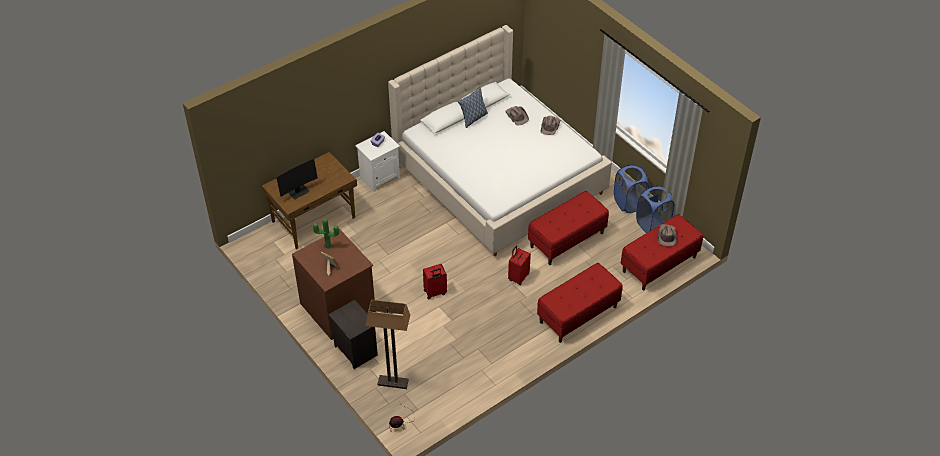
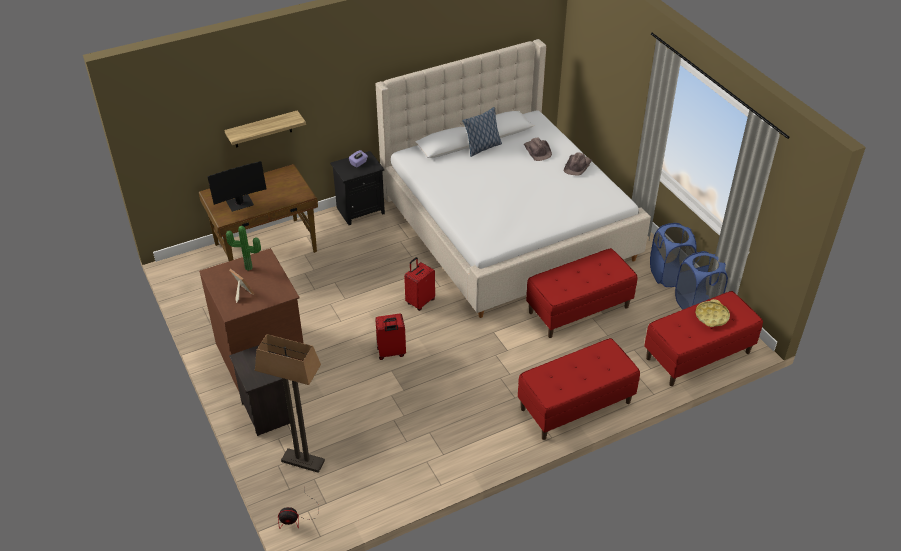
camera: 10 degrees right, 5 degrees down
(307, 131) = (262, 129): none -> shelf
(380, 177) = (361, 210): white nightstand -> black nightstand
(518, 277) = (504, 347): red suitcase -> red suitcase (420, 301)
(666, 236) = (711, 316): brown hat -> yellow tray

